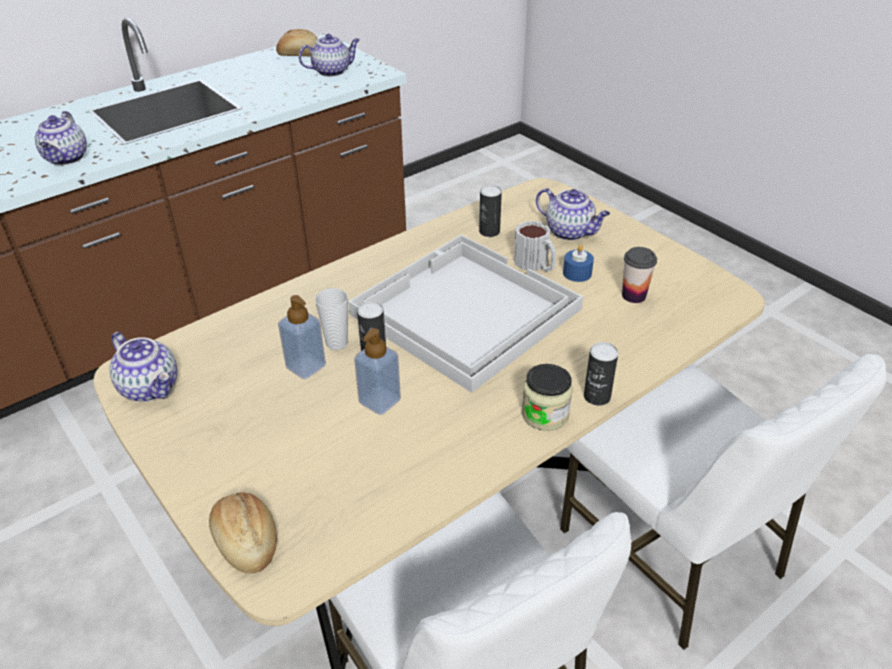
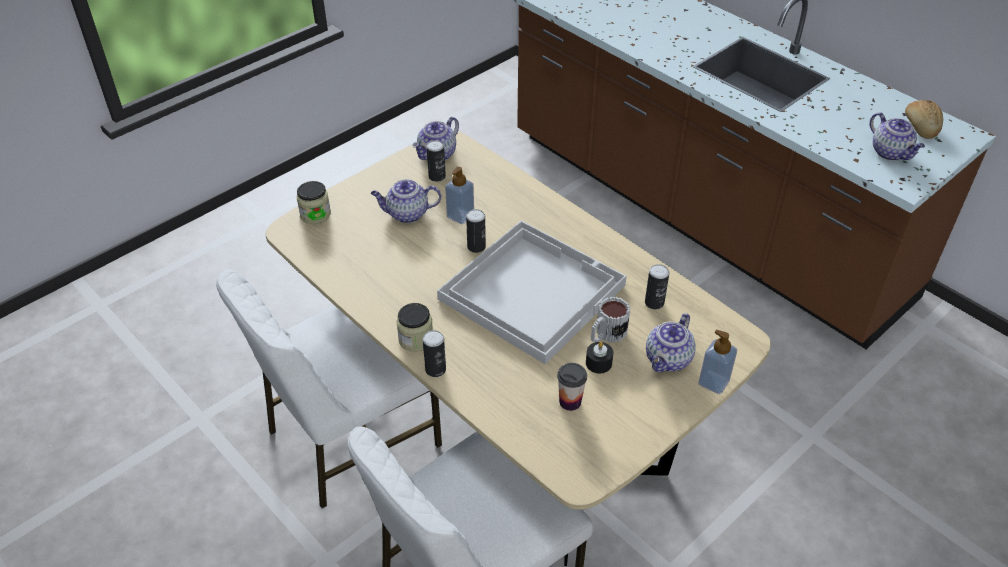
camera: 85 degrees right, 5 degrees up
(66, 159) = (660, 47): teapot -> teapot (407, 214)
(205, 388) = (437, 176): none -> can
(246, 541) = (315, 214): bread -> jar
(337, 343) = (487, 227): cup -> none
(379, 401) = (427, 254): soap dispenser -> soap dispenser (713, 382)
(577, 273) = (598, 363): blue candle -> black candle

